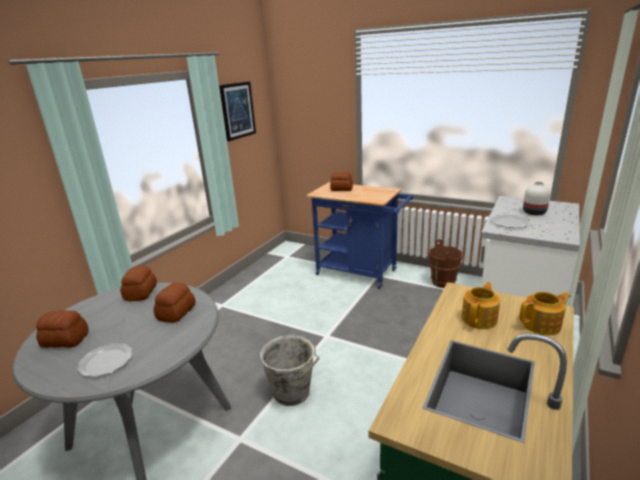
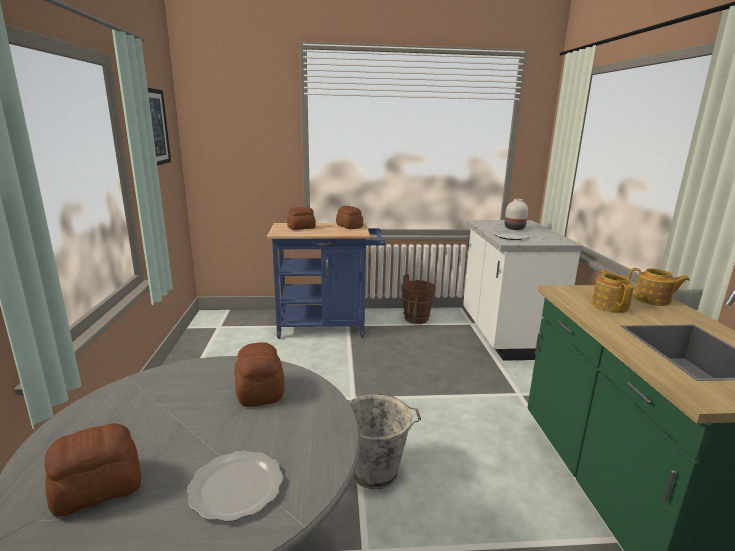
camera: 35 degrees left, 5 degrees down
(141, 293) = (158, 382): bread -> bread (349, 226)
(542, 325) = (653, 300): teapot -> teapot turned 75 degrees clockwise

